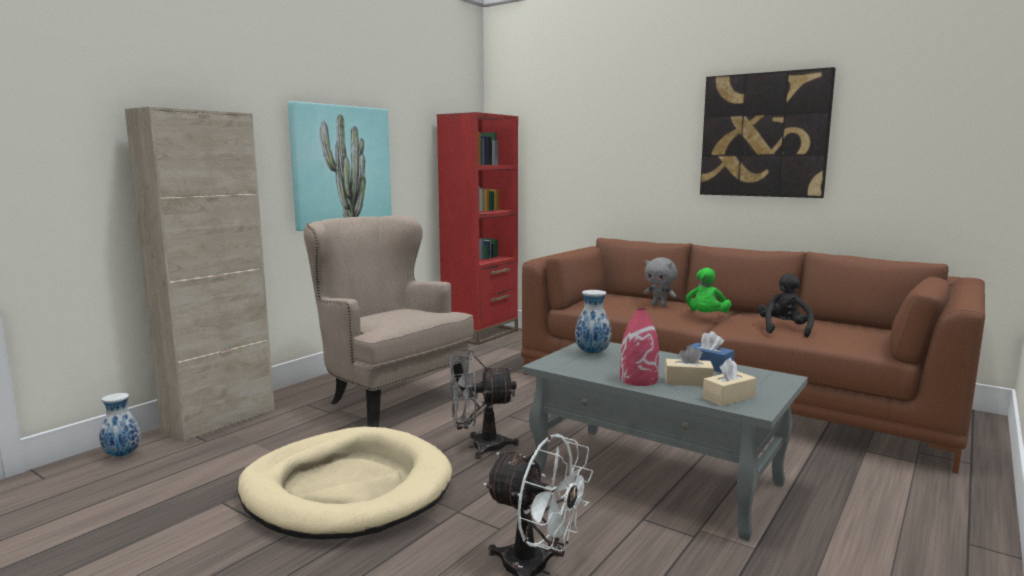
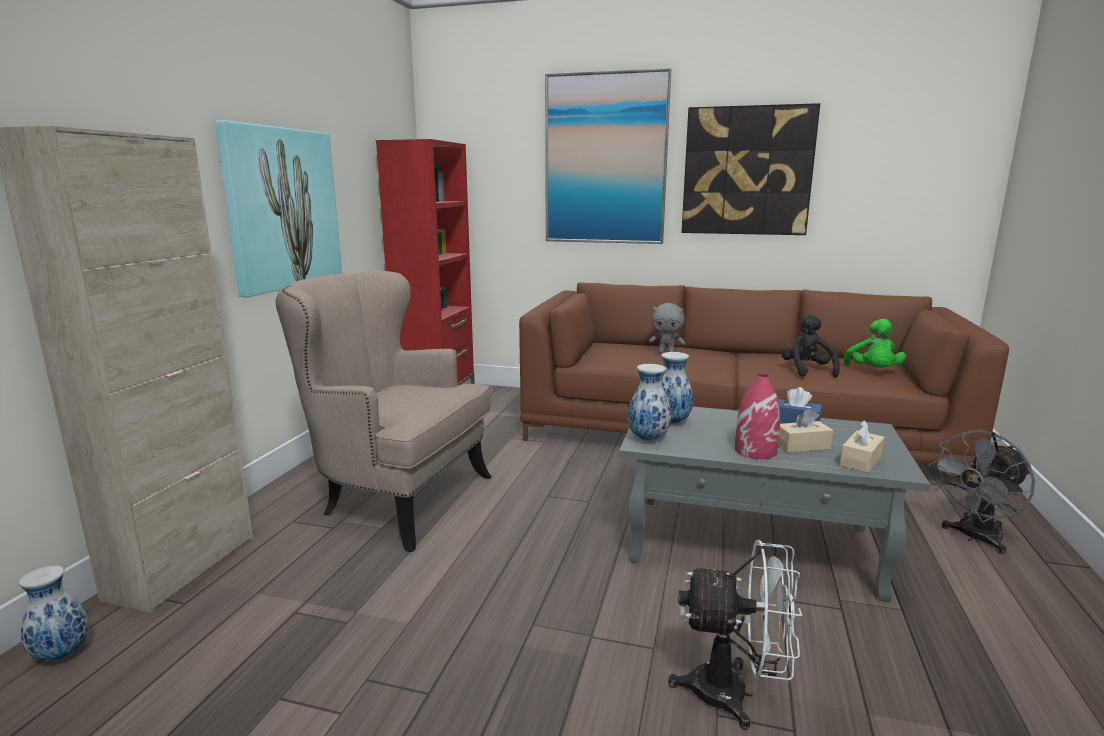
camera: 20 degrees left, 5 degrees up
(346, 489) = (437, 636): beige dog bed -> none
(479, 447) = (547, 543): grey fan -> grey fan (974, 538)
(556, 362) = (649, 438): none -> vase
(633, 127) = (605, 160): none -> picture
(706, 317) = (724, 363): green plush toy -> green plush toy (873, 372)

